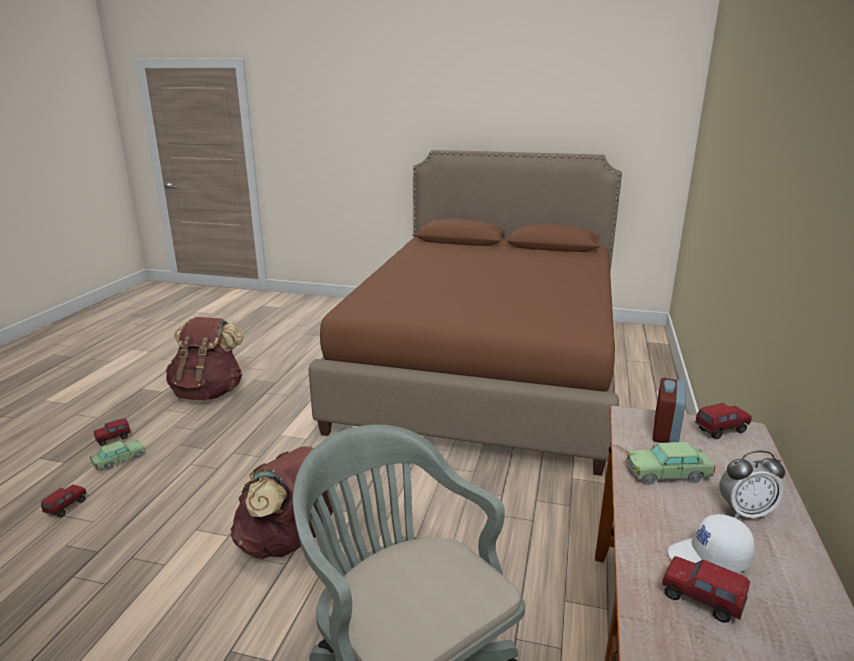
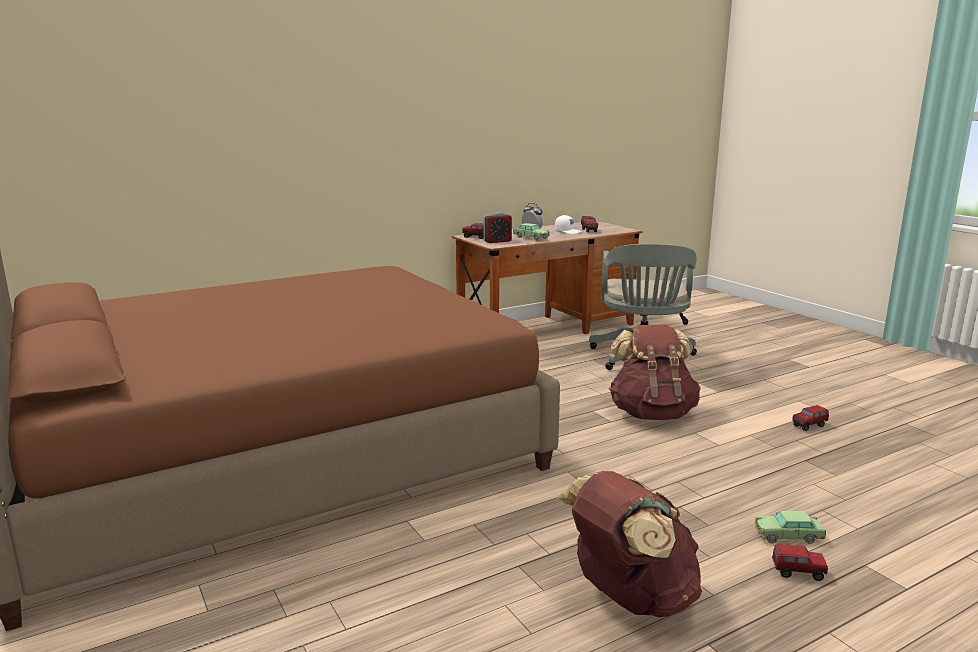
camera: 135 degrees left, 5 degrees down
(66, 508) = (844, 506): toy truck -> toy truck (809, 426)

